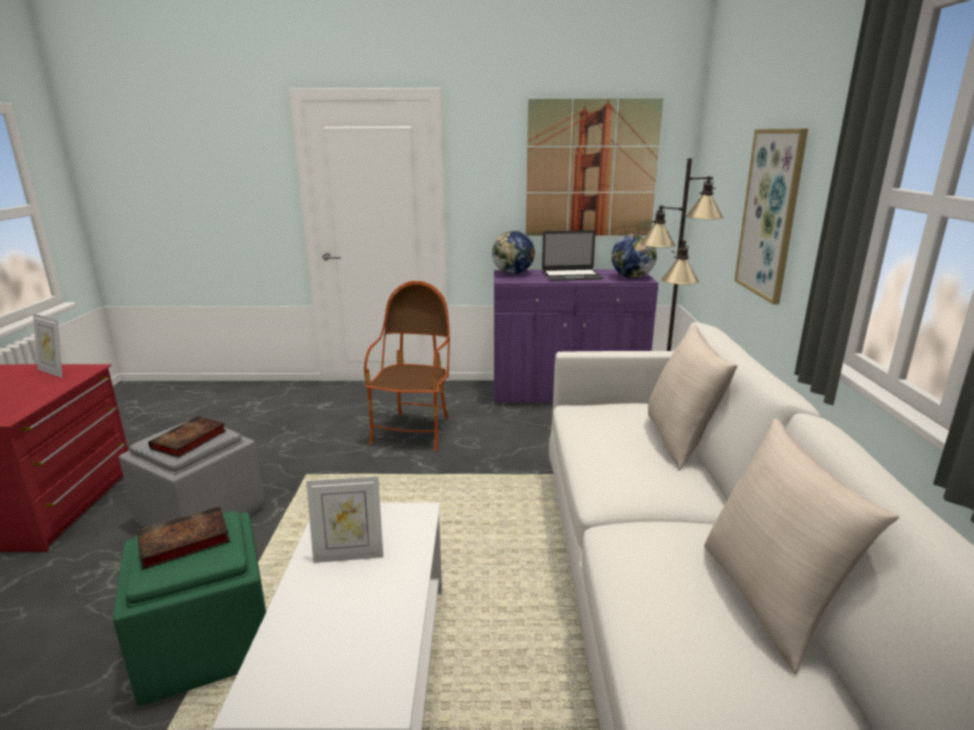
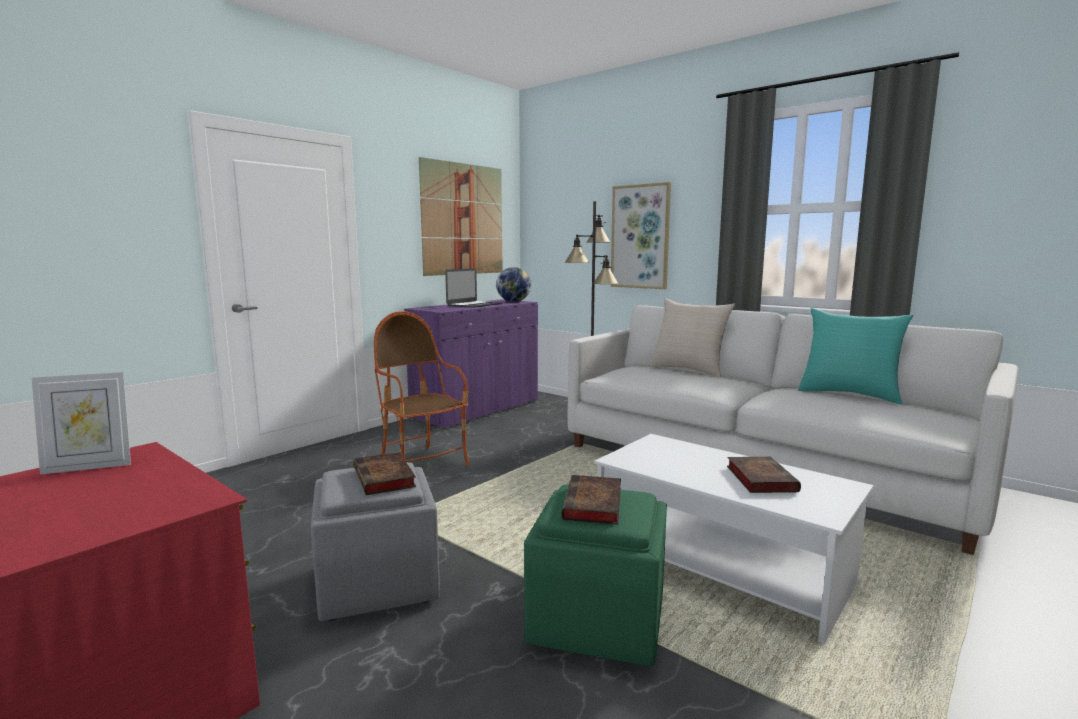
camera: 50 degrees left, 10 degrees down
(348, 618) = (759, 478): none -> book
(349, 555) = (684, 465): picture frame -> none
(513, 273) = (429, 308): globe -> none
(769, 600) = (849, 394): beige pillow -> turquoise pillow

